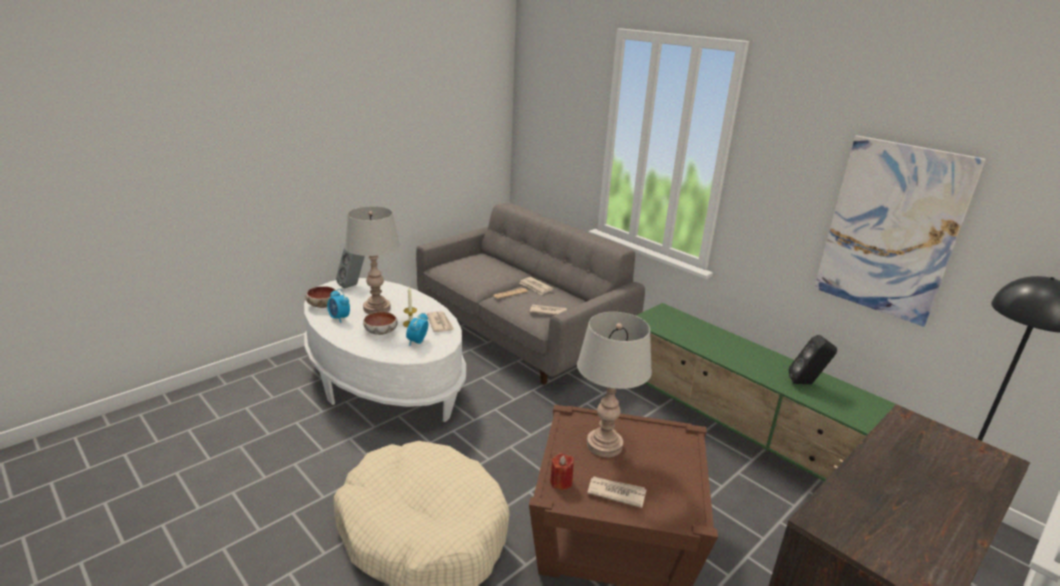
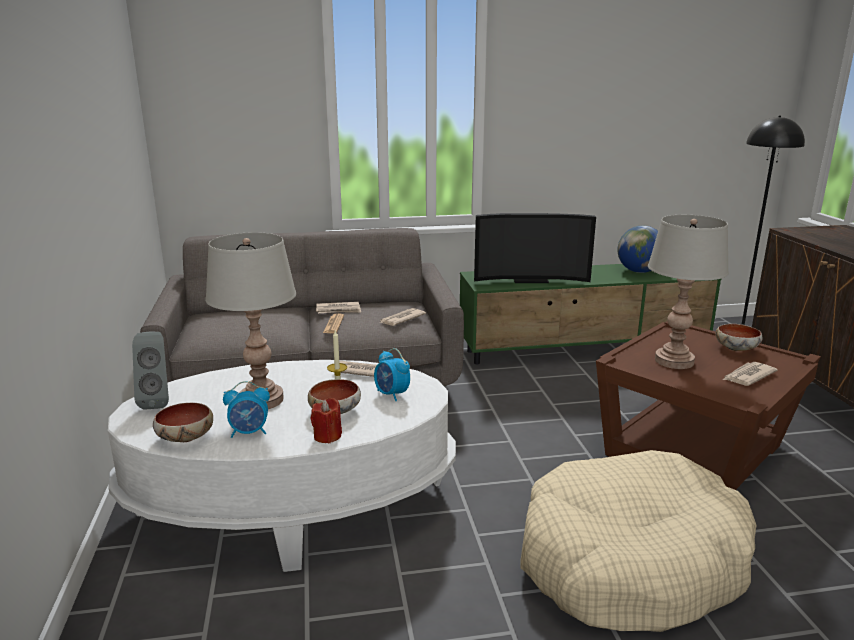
camera: 55 degrees left, 5 degrees down
(561, 482) = (723, 393): red candle -> red candle (327, 436)
(678, 478) = (737, 349): none -> bowl
(689, 335) = (529, 280): none -> television
(806, 383) = (639, 271): black speaker -> globe
(890, 230) = (637, 128): picture -> none

